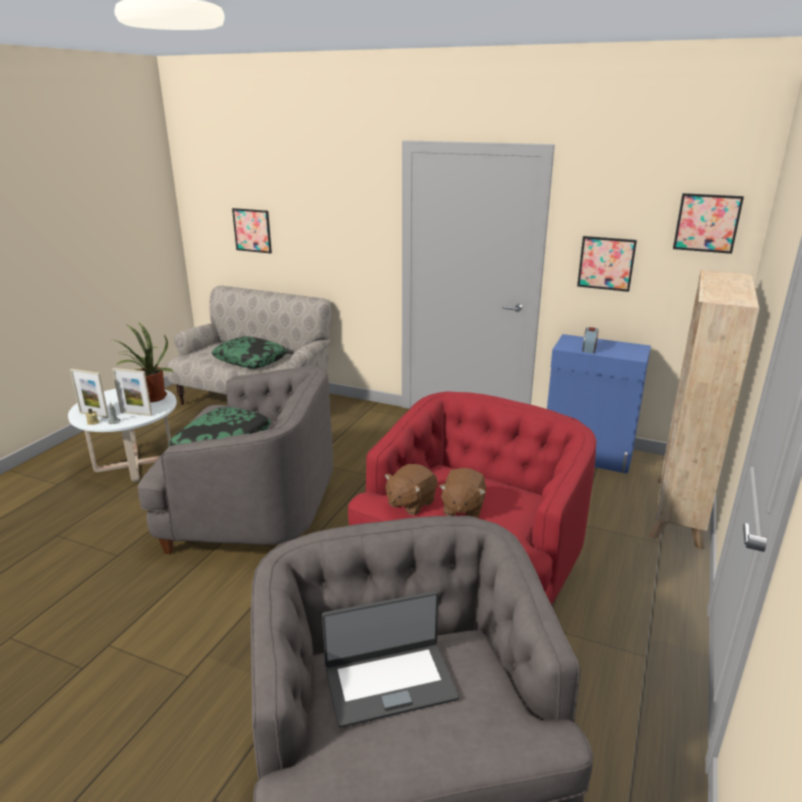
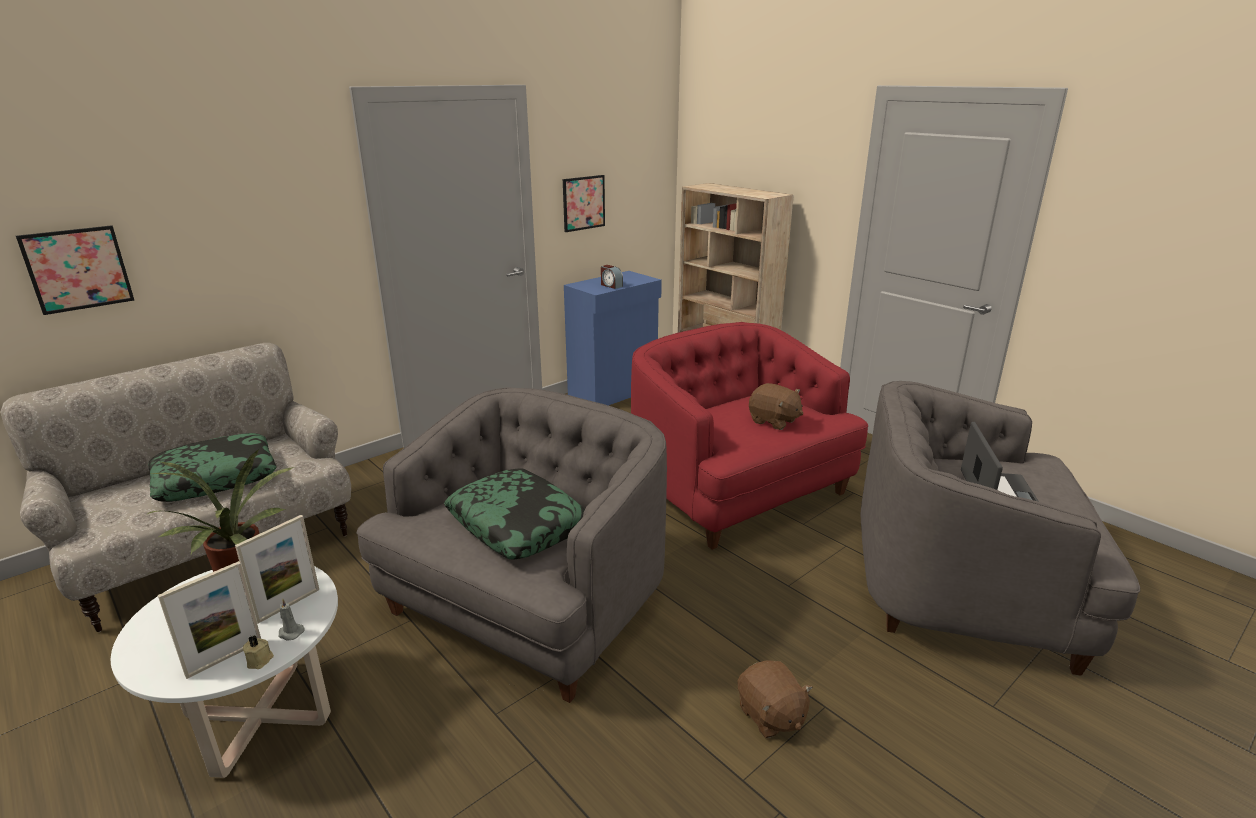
camera: 65 degrees left, 0 degrees up
(410, 503) = (748, 441): brown plush toy -> brown plush toy (770, 716)
(707, 223) = (645, 150): picture -> none

